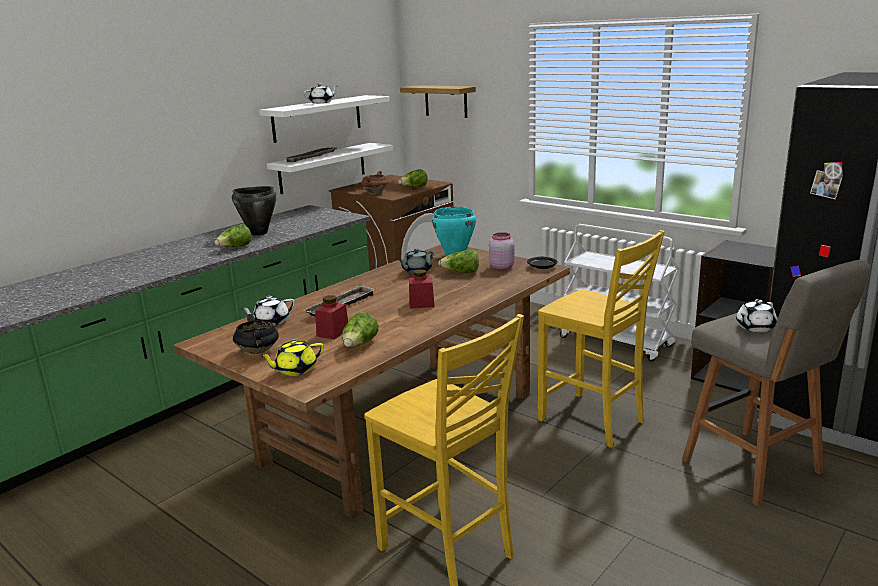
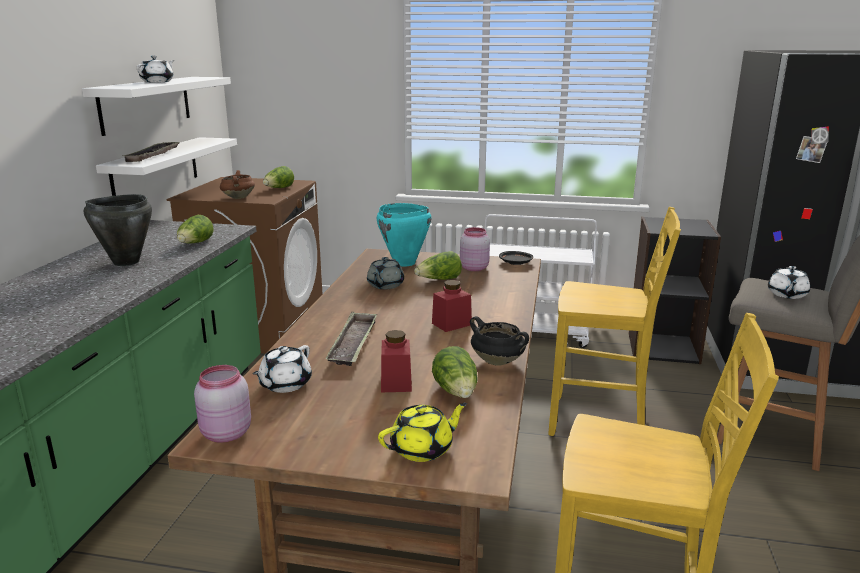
camera: 30 degrees left, 0 degrees up
(209, 340) = (224, 434): none -> pink jar
(235, 248) = (117, 286): lettuce -> lettuce (195, 244)
(258, 351) = (328, 434): black cooking pot -> black cooking pot (498, 362)
(295, 370) = (423, 449): yellow teapot -> yellow teapot turned 150 degrees counterclockwise
(446, 101) = (289, 85): shelf -> none

